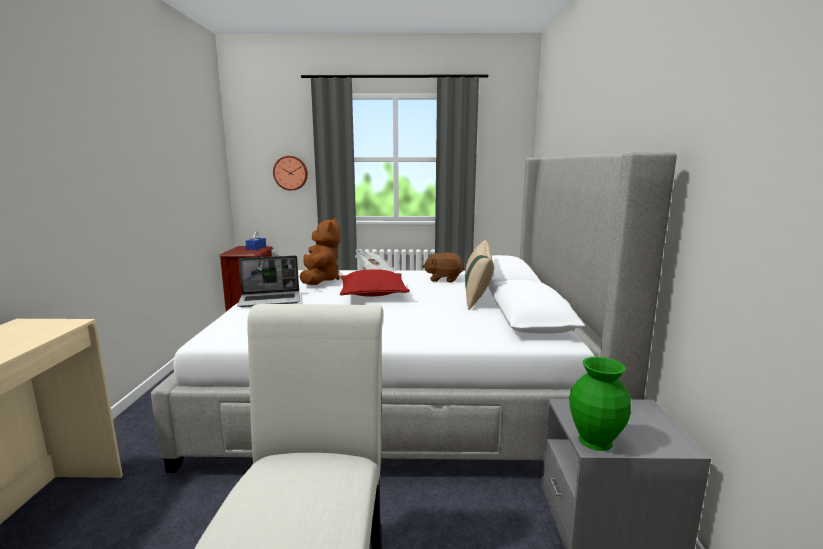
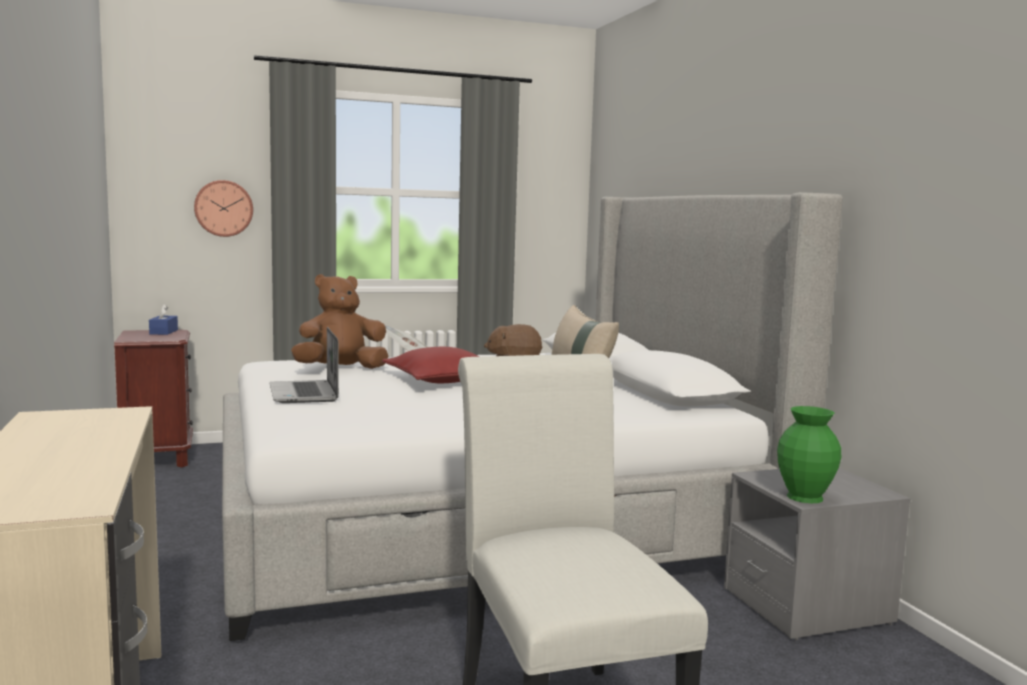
camera: 20 degrees left, 5 degrees down
(271, 300) = (304, 394): laptop -> laptop turned 105 degrees clockwise
(320, 280) = (340, 369): brown plush toy -> brown plush toy turned 90 degrees counterclockwise

